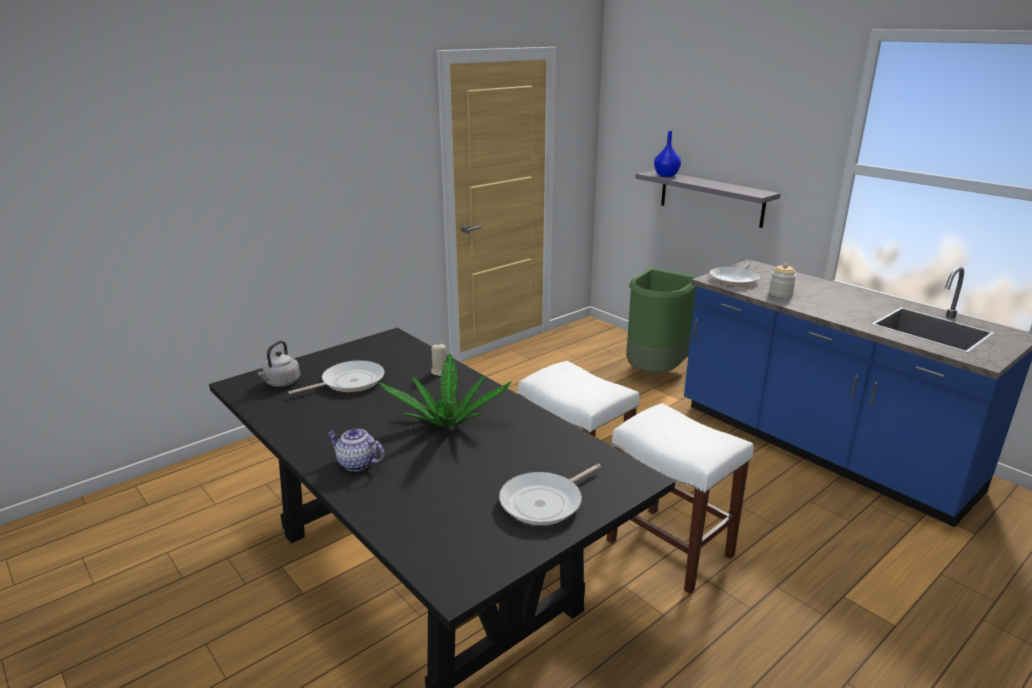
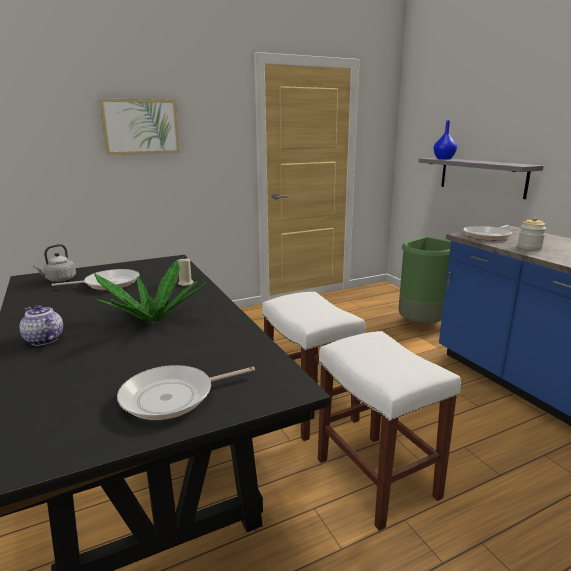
camera: 15 degrees right, 5 degrees down
(306, 160) = (141, 127): none -> picture

